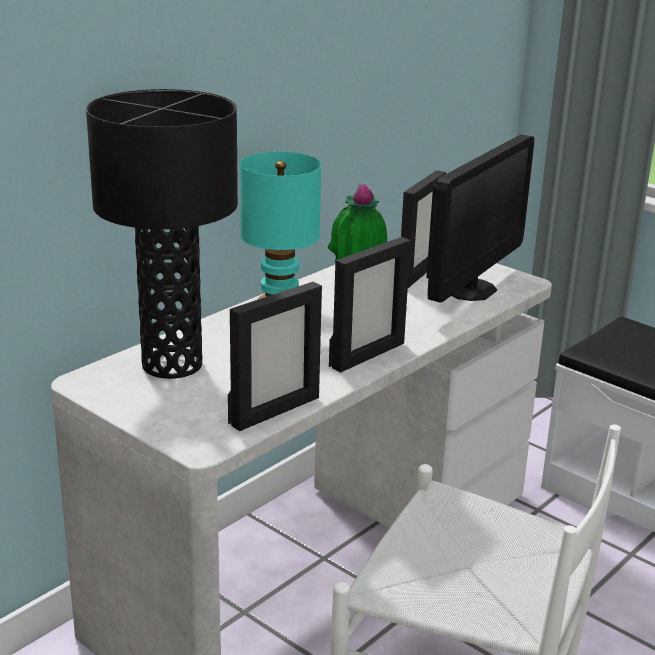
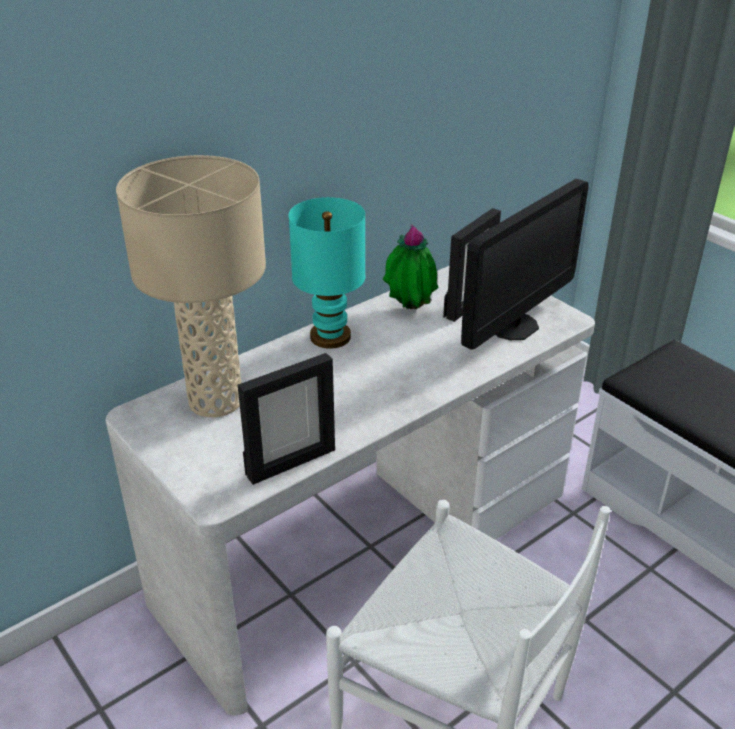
camera: 10 degrees right, 10 degrees up
(171, 365) = (214, 401): black table lamp -> beige table lamp
(367, 354) = (394, 400): picture frame -> none

